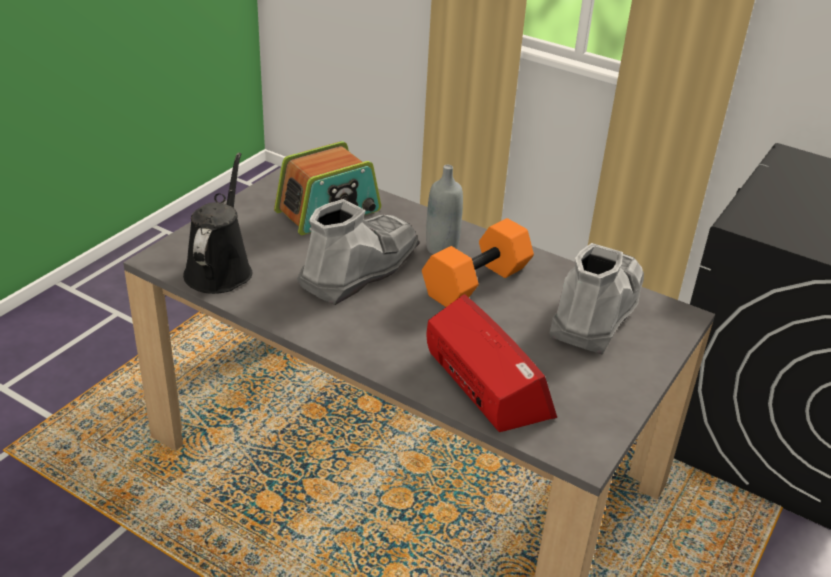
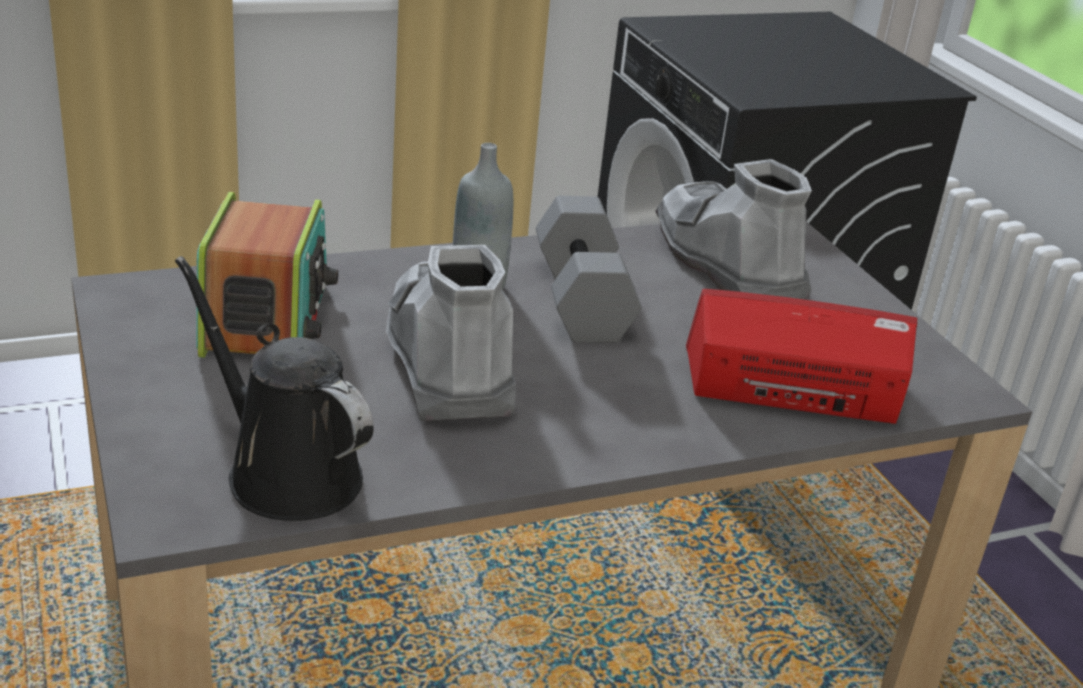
camera: 55 degrees left, 5 degrees down
(477, 283) = (585, 300): orange dumbbell -> grey dumbbell

